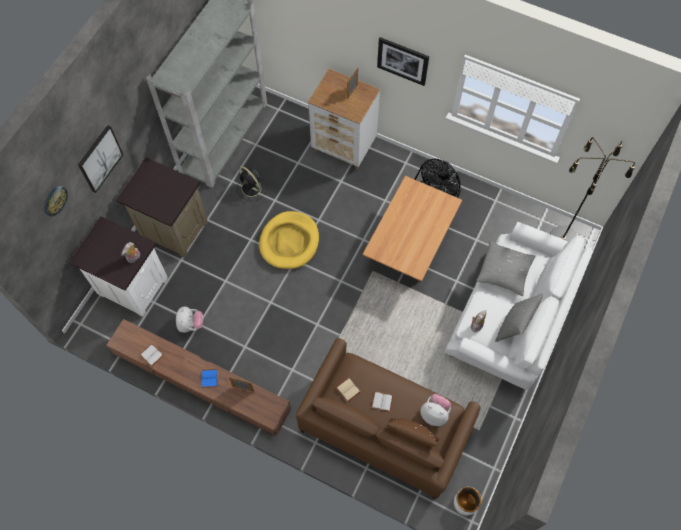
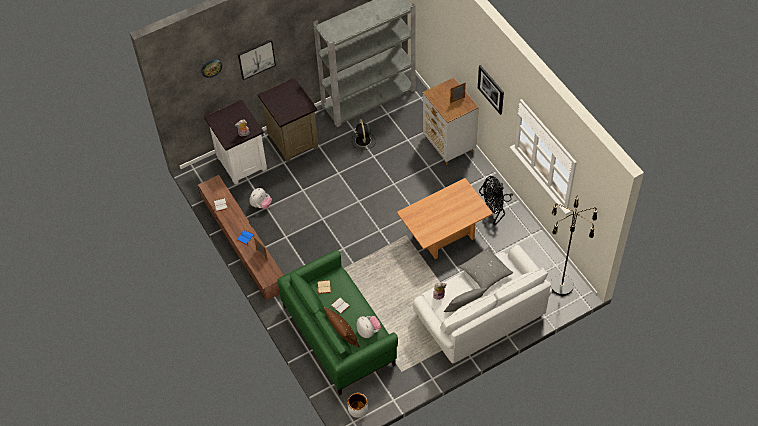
camera: 35 degrees right, 10 degrees down
(289, 242) = (363, 187): yellow dog bed -> none
(384, 427) = (339, 335): brown sofa -> green sofa

